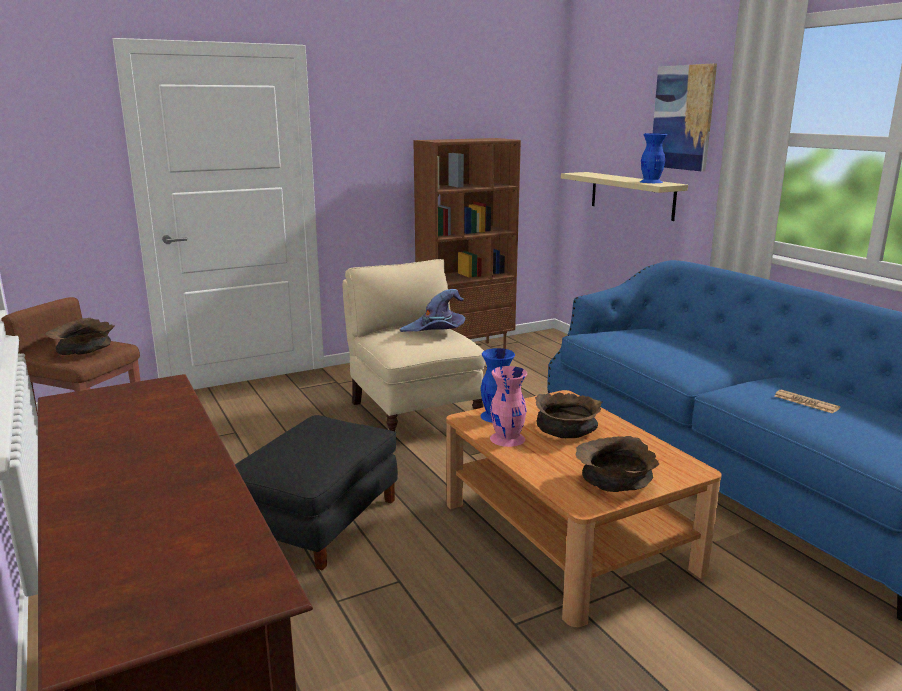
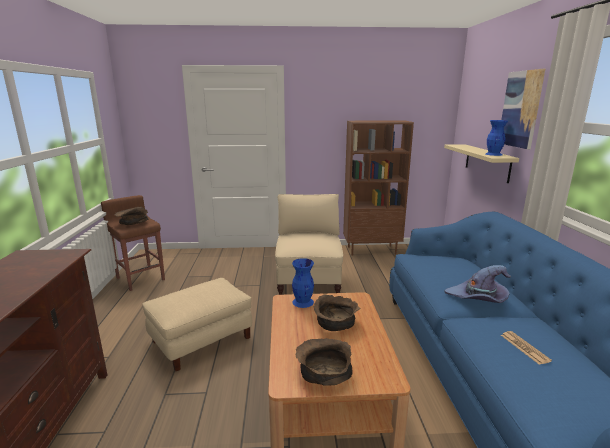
camera: 25 degrees right, 0 degrees up
(317, 520) = (201, 339): black ottoman -> beige ottoman
(435, 331) = (320, 237): purple hat -> purple hat (478, 298)
(508, 439) = (292, 320): pink vase -> none

